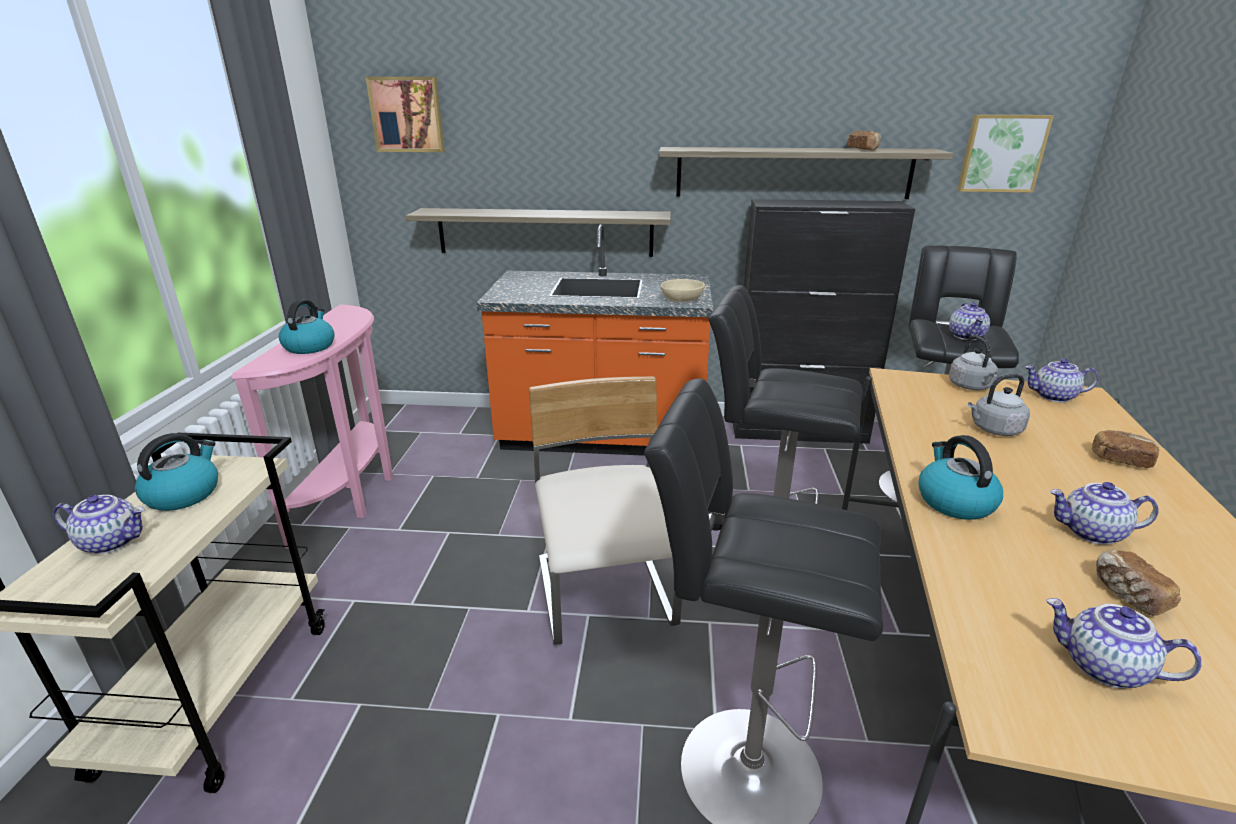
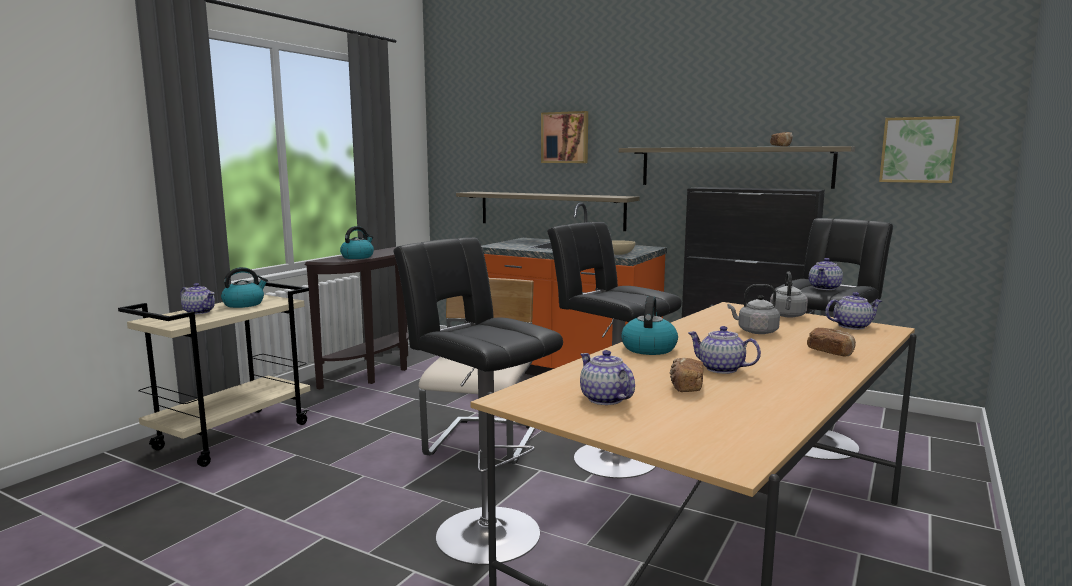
camera: 25 degrees right, 15 degrees down
(354, 494) = (376, 373): pink console table -> brown console table
(407, 114) = (471, 130): picture -> picture (565, 137)
(1053, 396) = (852, 326): teapot -> teapot turned 135 degrees clockwise

